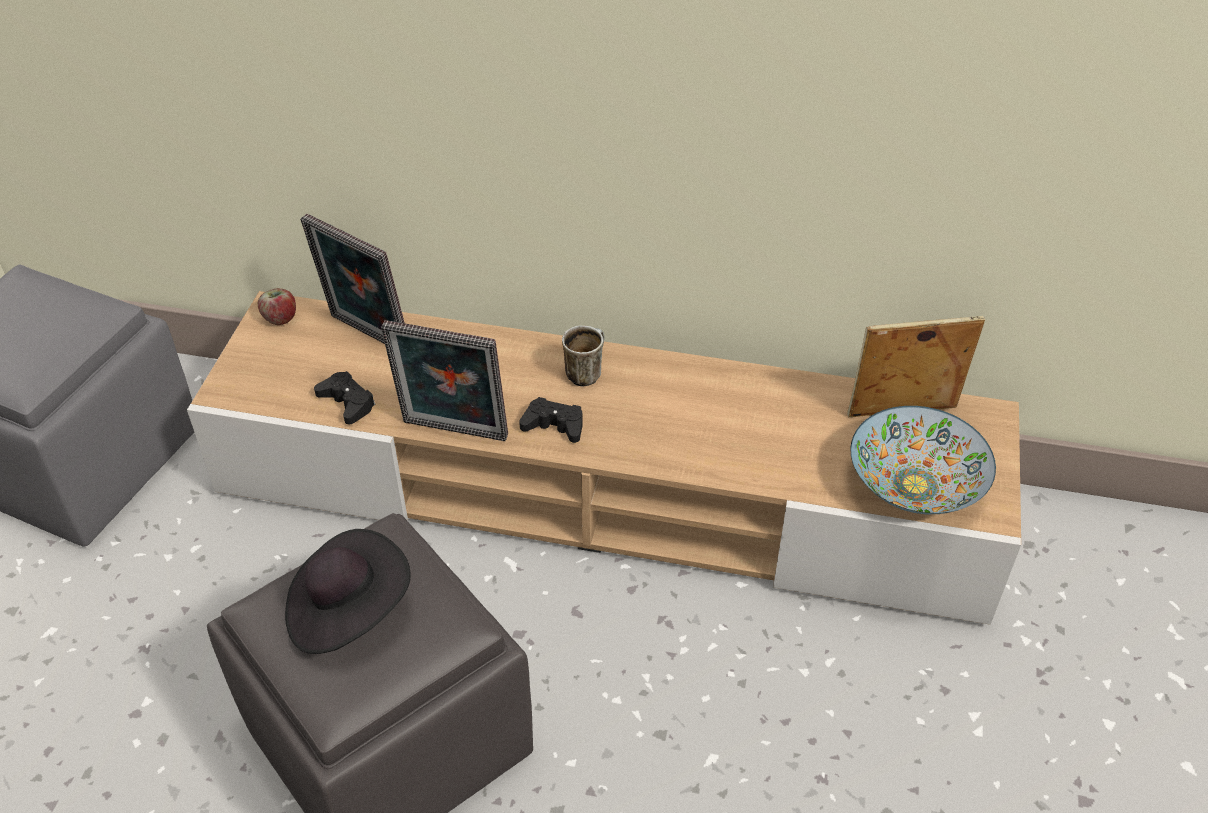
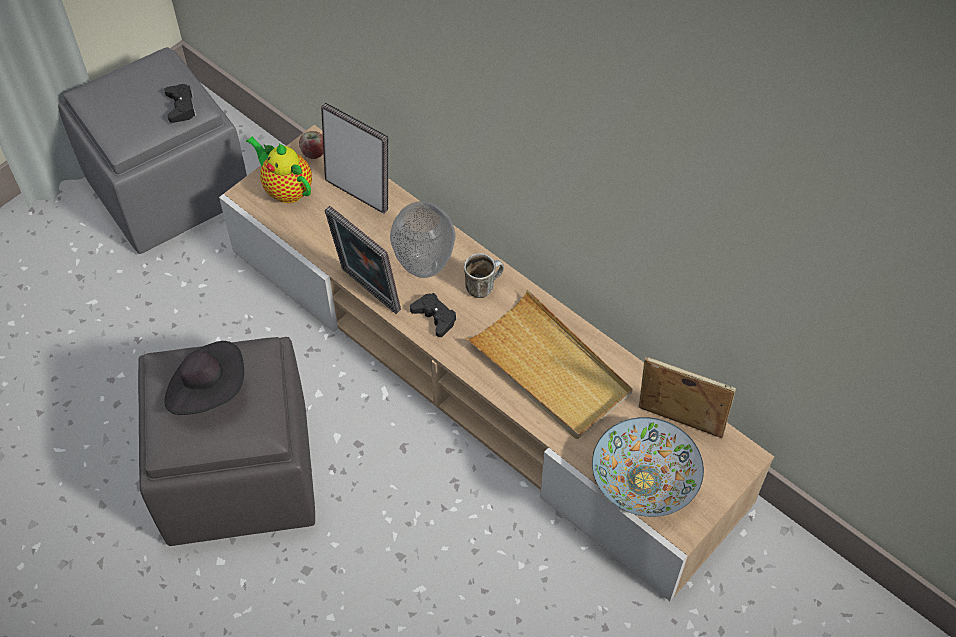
camera: 30 degrees right, 10 degrees up
(271, 368) = (286, 189): none -> teapot
(347, 402) = (316, 237): black game controller -> black game controller (181, 107)
(366, 336) = (359, 192): picture frame -> picture frame turned 150 degrees clockwise
(501, 381) = (423, 267): none -> vase
(724, 421) = (549, 369): none -> beige tray

